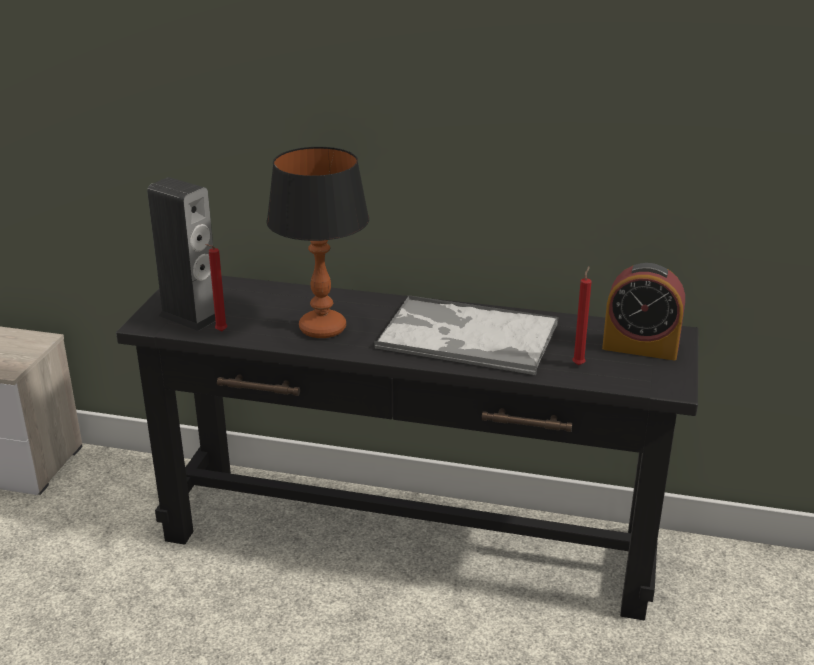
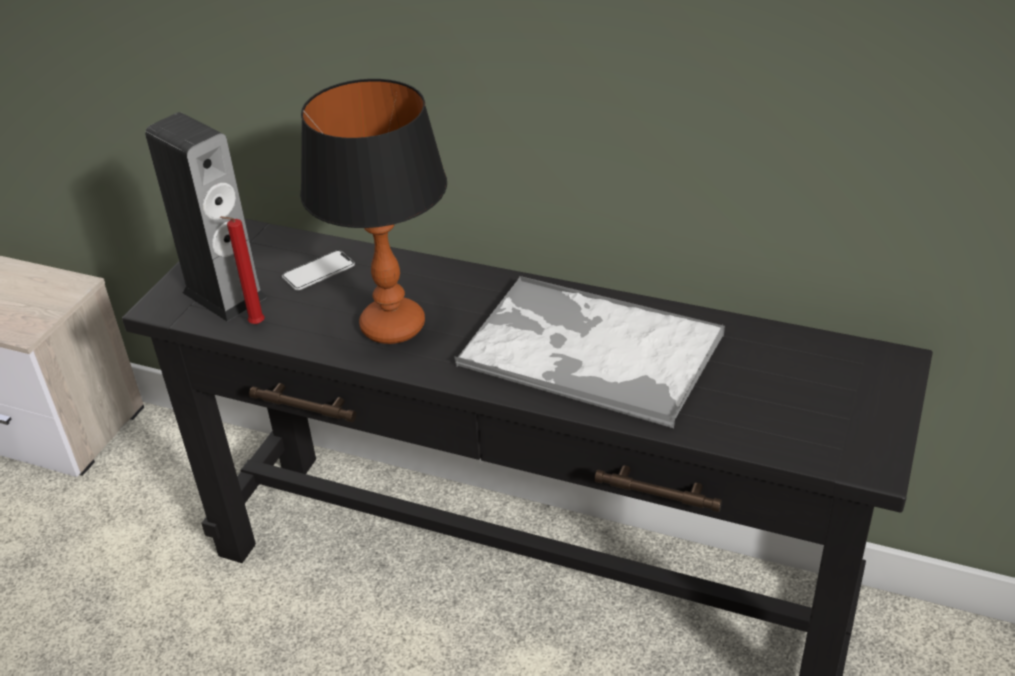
camera: 10 degrees right, 10 degrees up
(258, 300) = (318, 272): none -> phone
(579, 364) = (740, 411): red candle -> none
(640, 347) = (838, 384): alarm clock -> none

